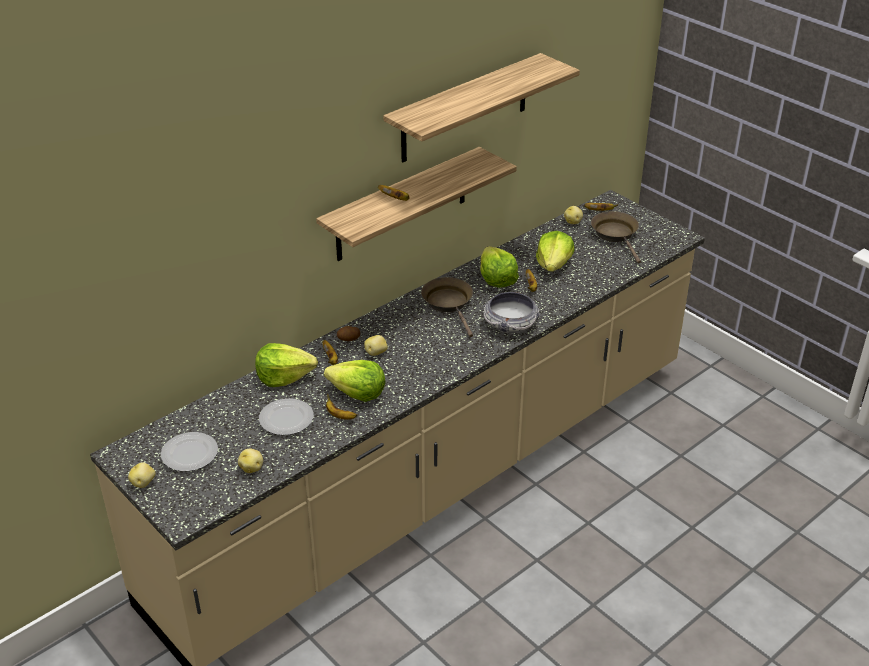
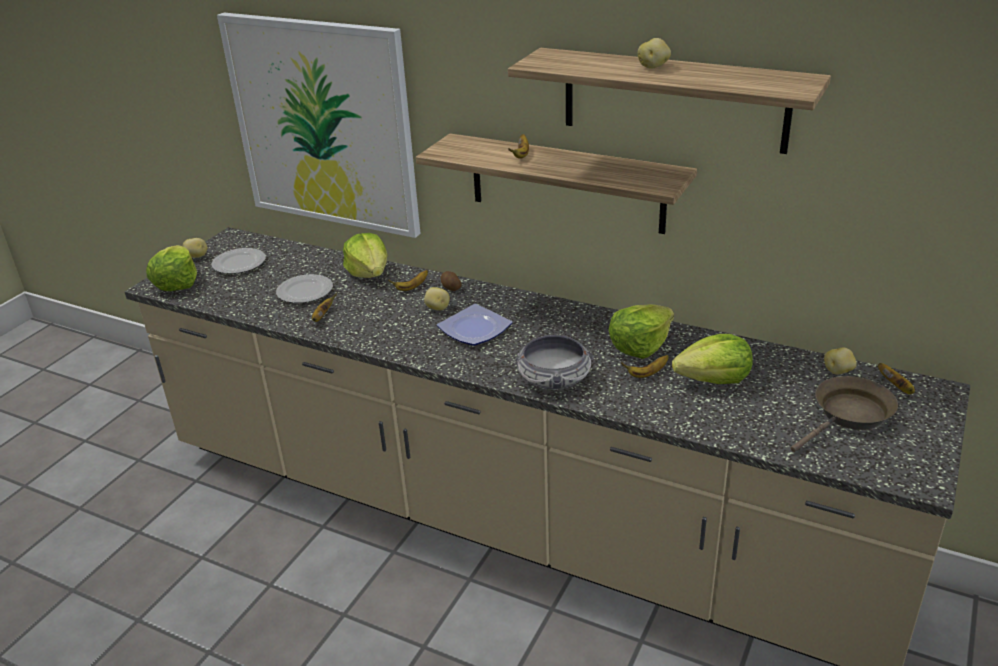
camera: 70 degrees right, 5 degrees down
(198, 278) = (323, 124): none -> picture
(252, 468) = (229, 295): potato -> potato (653, 67)
(357, 393) = (363, 316): lettuce -> lettuce (176, 283)
(423, 341) = (476, 329): none -> plate
(449, 304) = (560, 327): brown frying pan -> none

